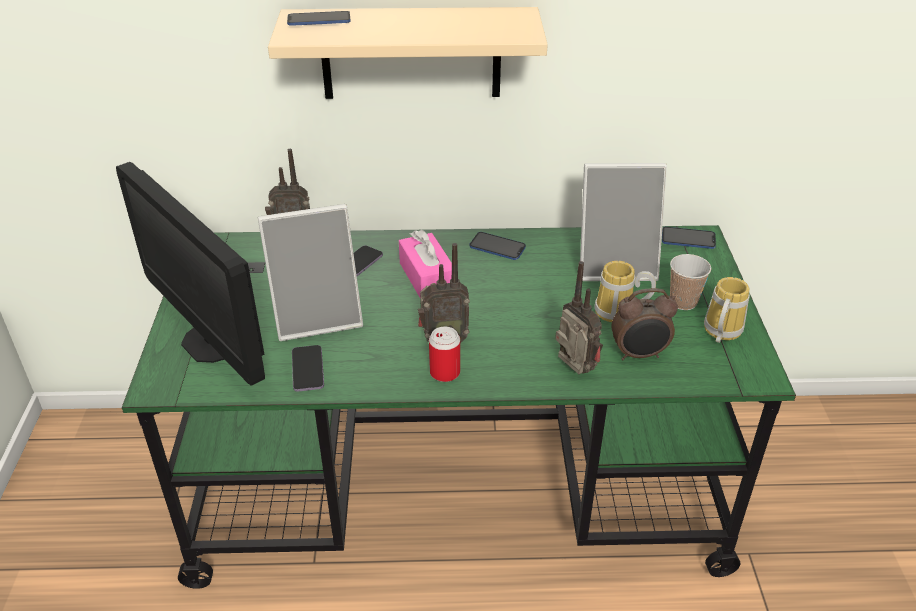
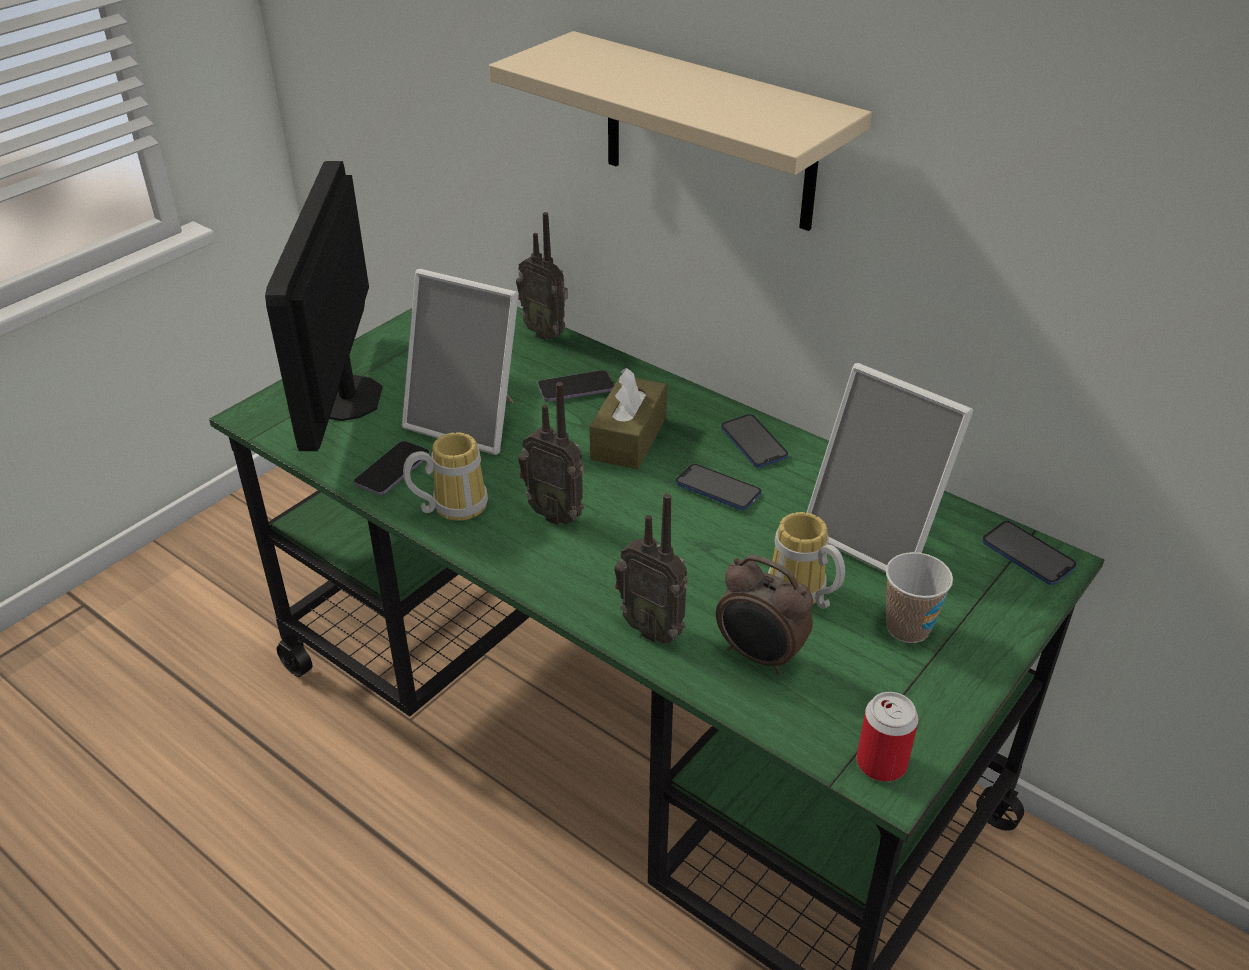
camera: 40 degrees right, 0 degrees up
(319, 20) = (586, 53): phone -> phone (718, 489)
(427, 278) = (629, 438): pink tissue box -> brown tissue box
(445, 372) = (514, 548): can -> can (881, 763)
(573, 371) = (653, 628): radio -> radio turned 120 degrees clockwise
(719, 332) = (907, 692): mug -> mug (452, 505)

